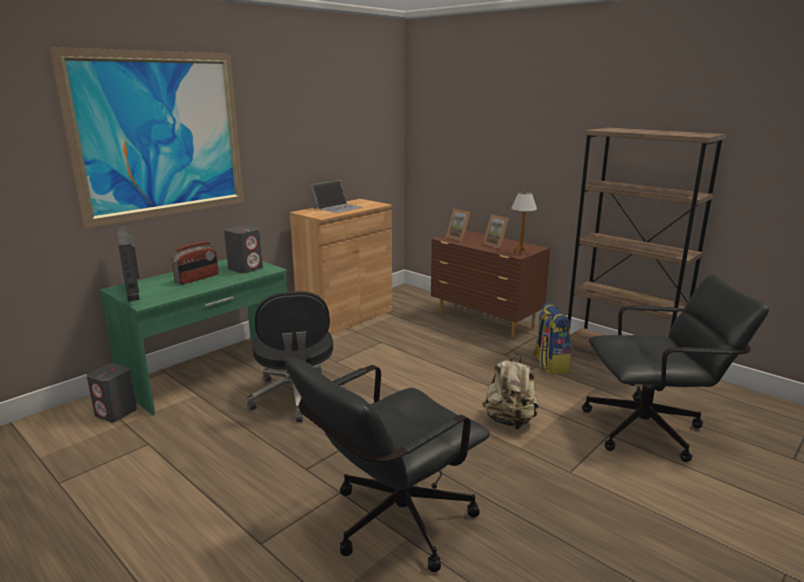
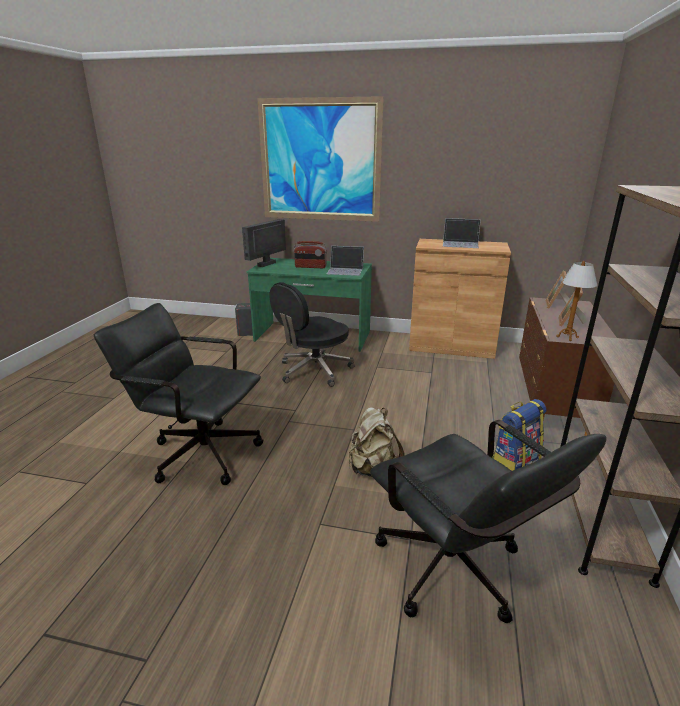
camera: 60 degrees right, 5 degrees up
(246, 268) = (345, 270): grey speaker -> laptop

